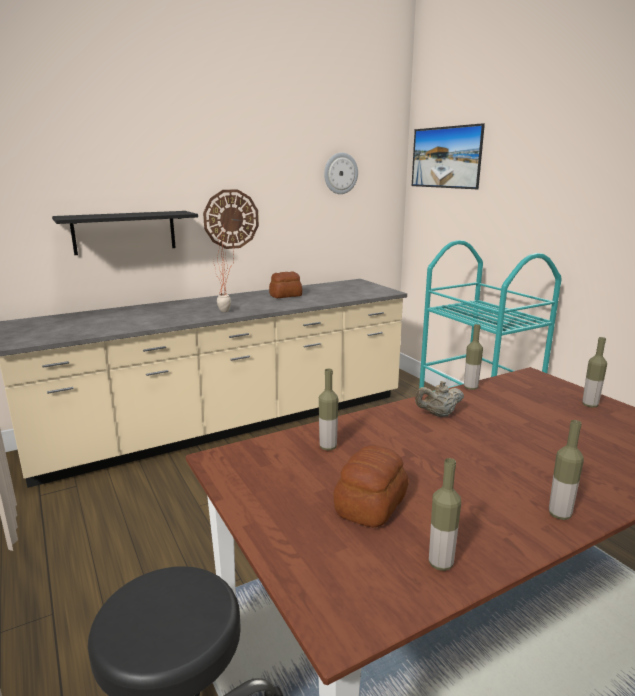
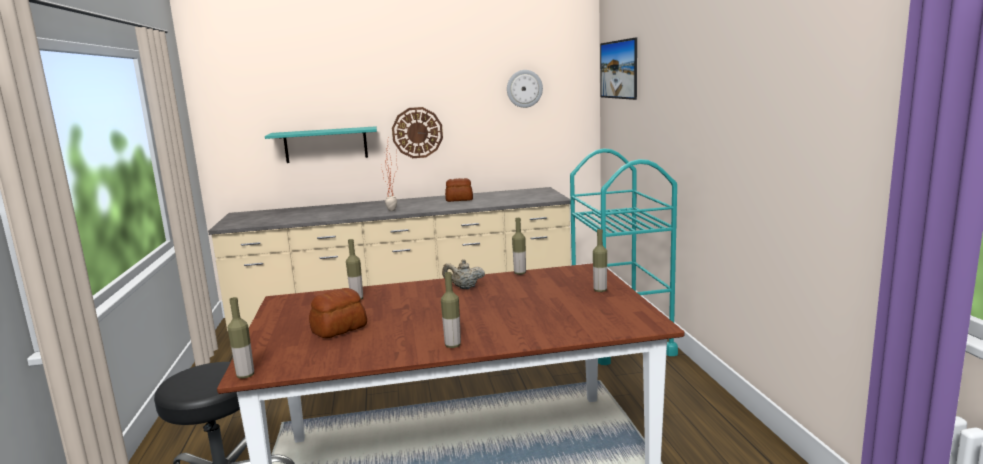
camera: 20 degrees right, 5 degrees down
(124, 232) = (326, 144): black shelf -> turquoise shelf
(440, 563) = (338, 357): bottle -> bottle (245, 375)

